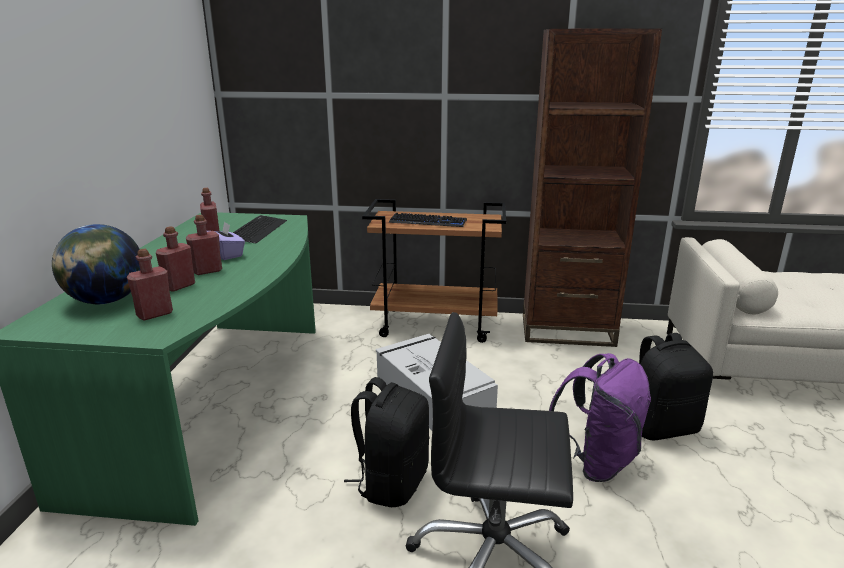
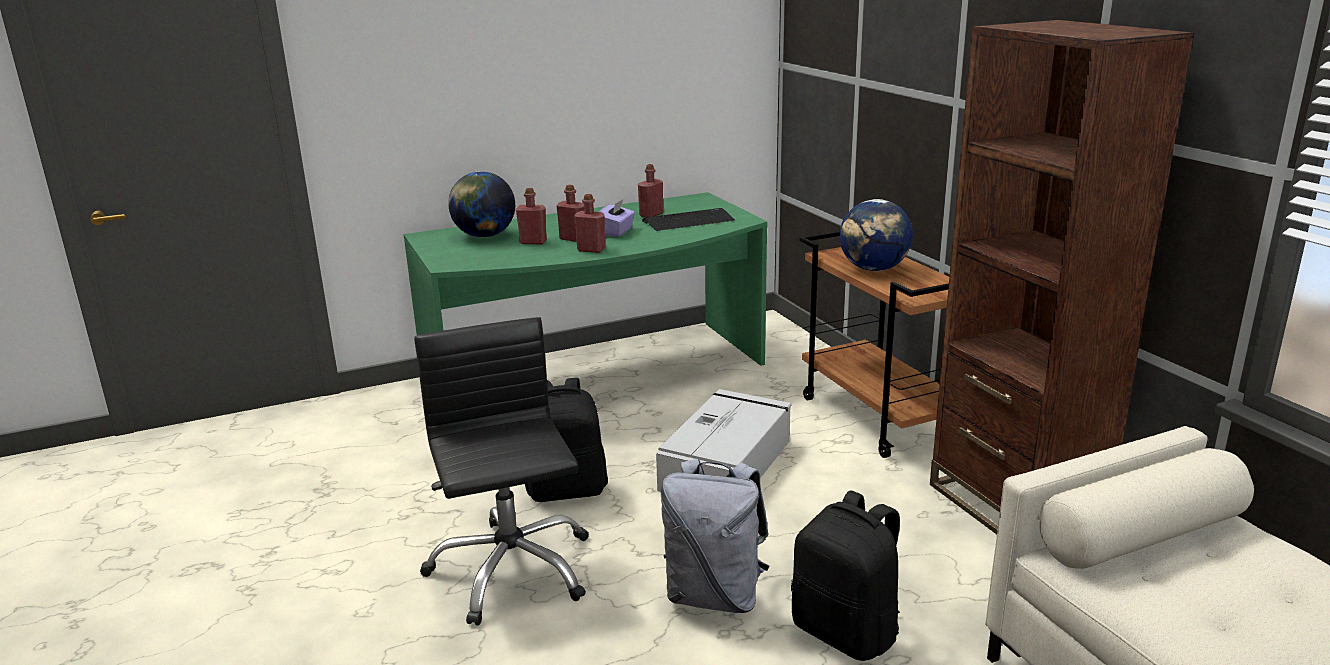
camera: 60 degrees right, 0 degrees up
(155, 314) = (478, 253): red bottle -> red bottle (591, 250)
(428, 222) = (874, 269): keyboard -> globe
(596, 462) = (715, 595): purple backpack -> grey backpack

